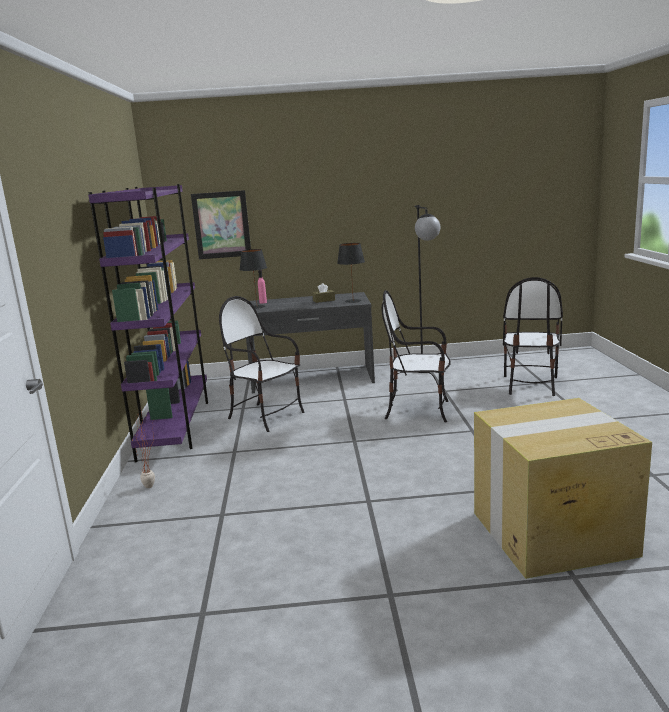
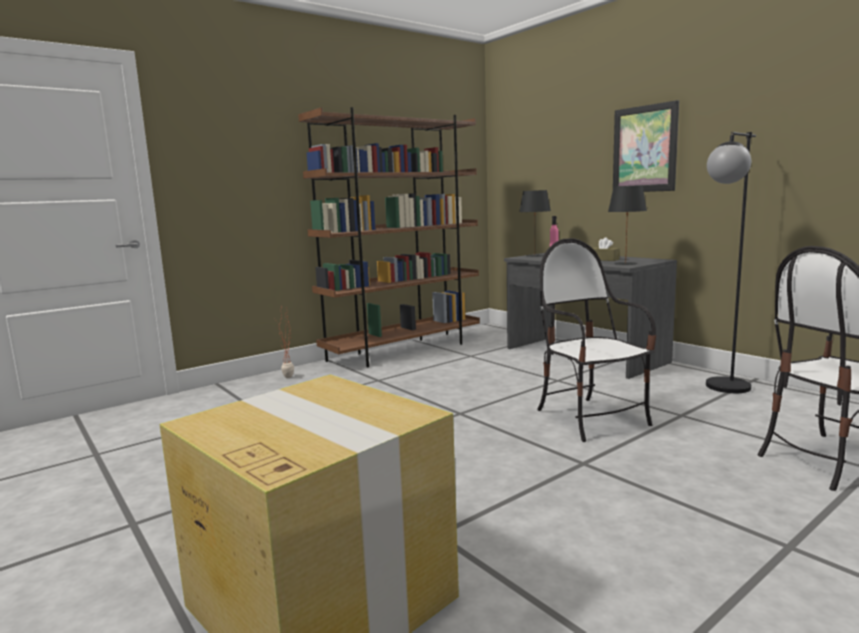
camera: 55 degrees right, 5 degrees down
(176, 425) = (404, 350): purple bookcase -> brown bookcase
(221, 225) = (539, 165): picture -> picture (644, 149)
(266, 416) = (464, 367): chair -> none

